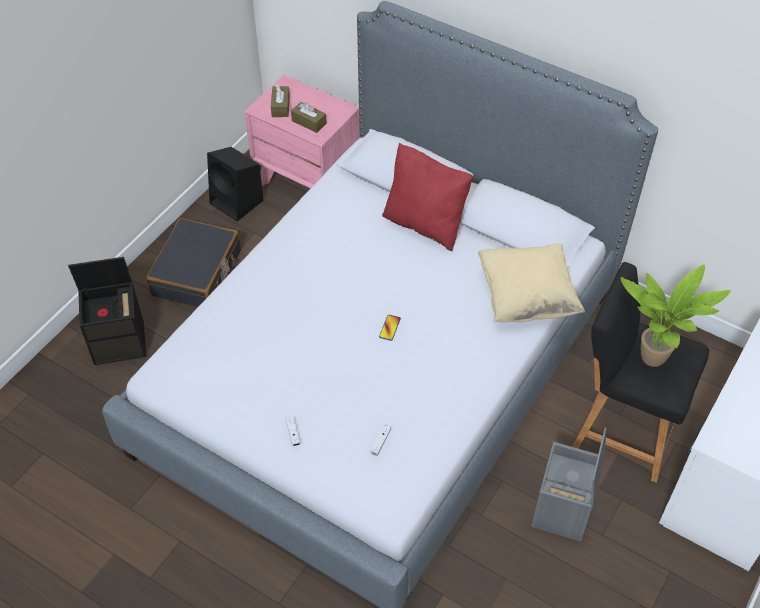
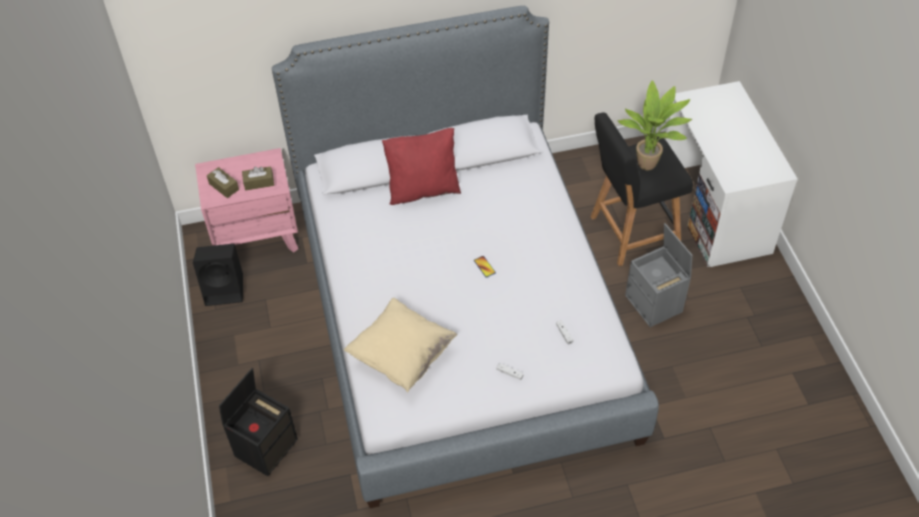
camera: 45 degrees left, 0 degrees up
(197, 273) = (260, 358): black suitcase -> none
(526, 298) = (537, 186): beige pillow -> beige pillow (402, 356)

